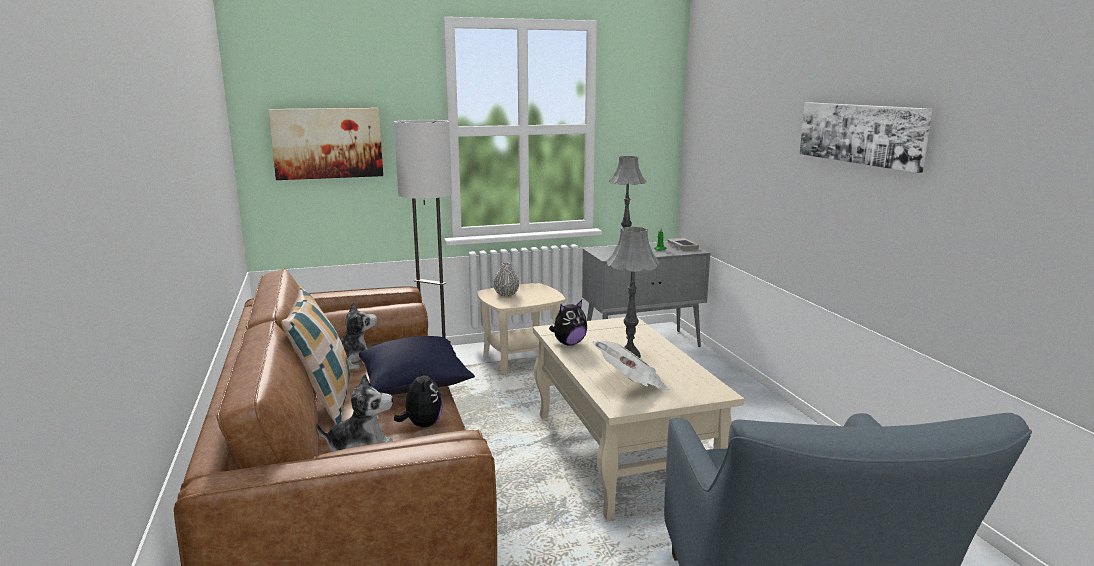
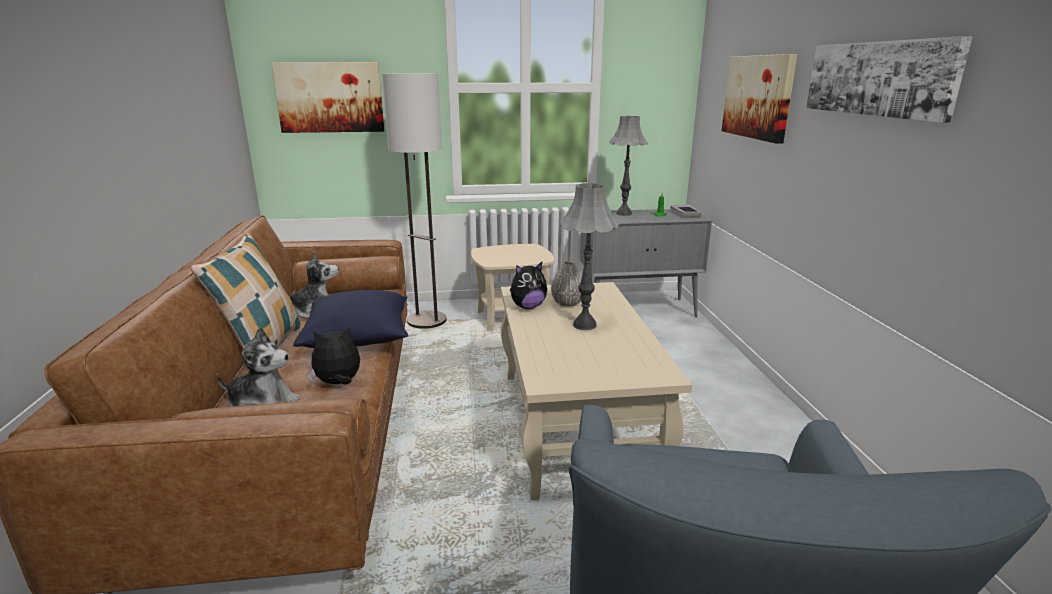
camera: 10 degrees right, 5 degrees up
(422, 425) = (338, 383): plush toy -> plush toy turned 105 degrees counterclockwise
(506, 294) = (498, 253): grey vase -> grey vase (567, 303)
(631, 384) = (570, 357): newspaper -> none
(750, 140) = (758, 97): none -> picture

